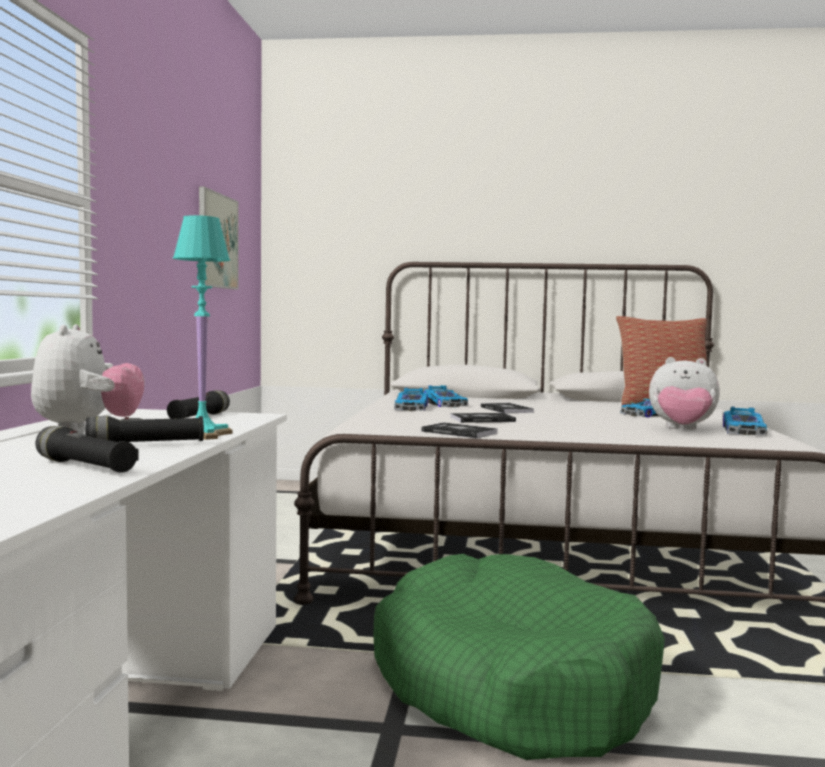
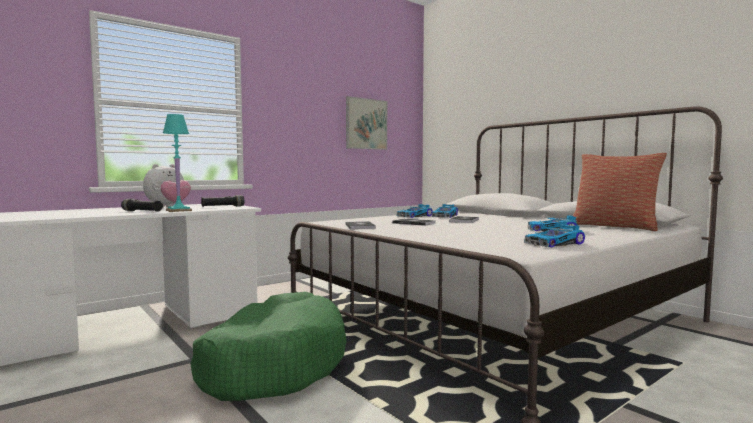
camera: 45 degrees right, 0 degrees up
(85, 467) = (88, 214): black flashlight -> none
(682, 429) = (508, 238): plush toy -> none

